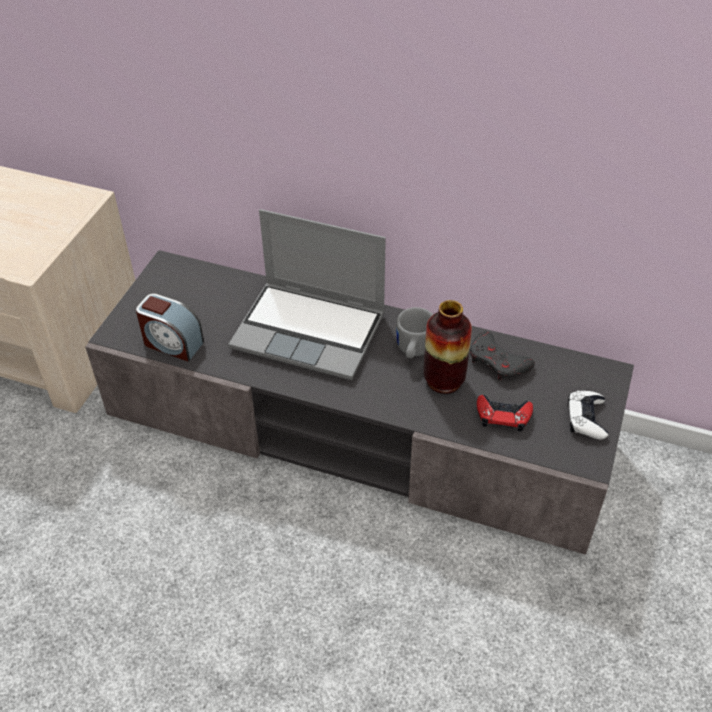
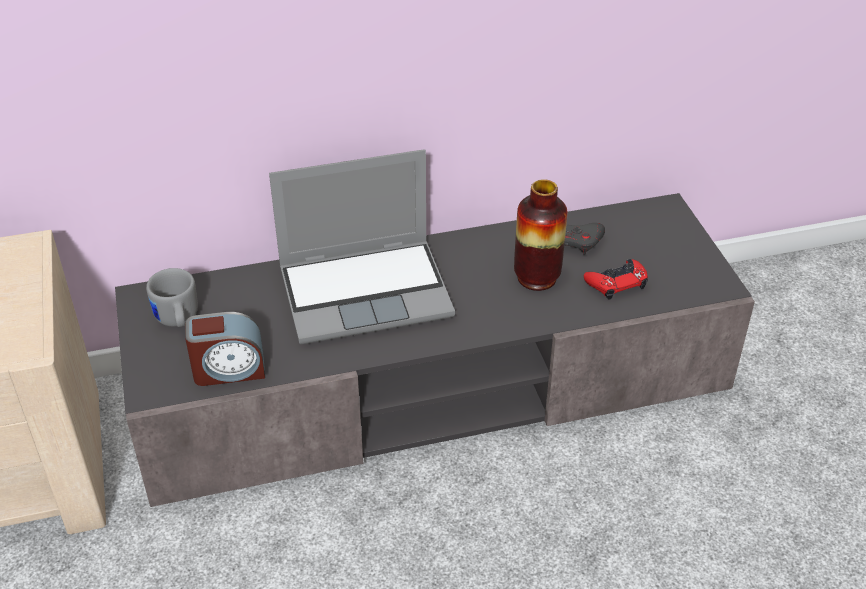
camera: 35 degrees left, 5 degrees down
(413, 350) = (482, 265): grey mug -> grey mug (177, 320)
(586, 418) = (685, 252): white game controller -> none

